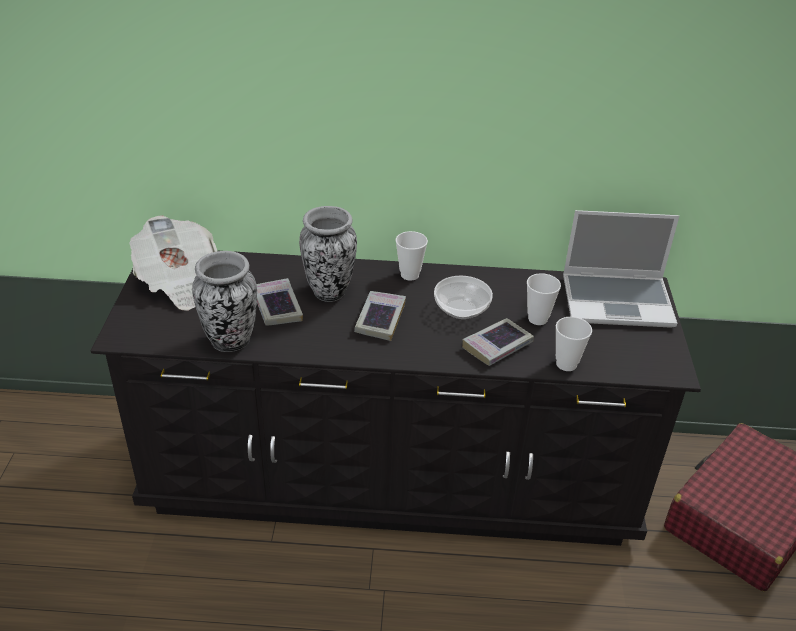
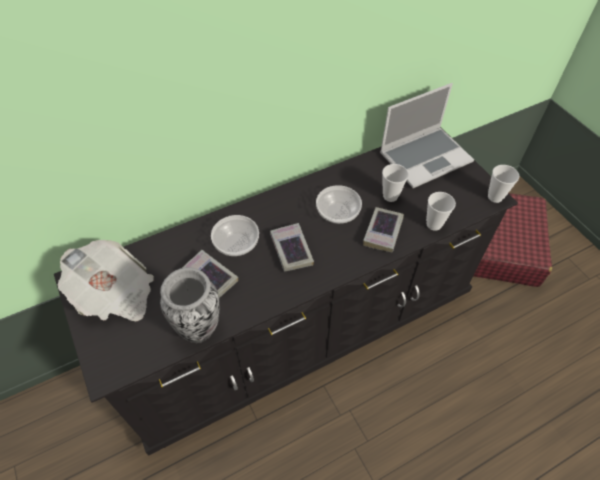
camera: 30 degrees left, 15 degrees up
(329, 291) = (237, 243): vase -> bowl
(409, 275) = (281, 200): cup -> cup (495, 197)

